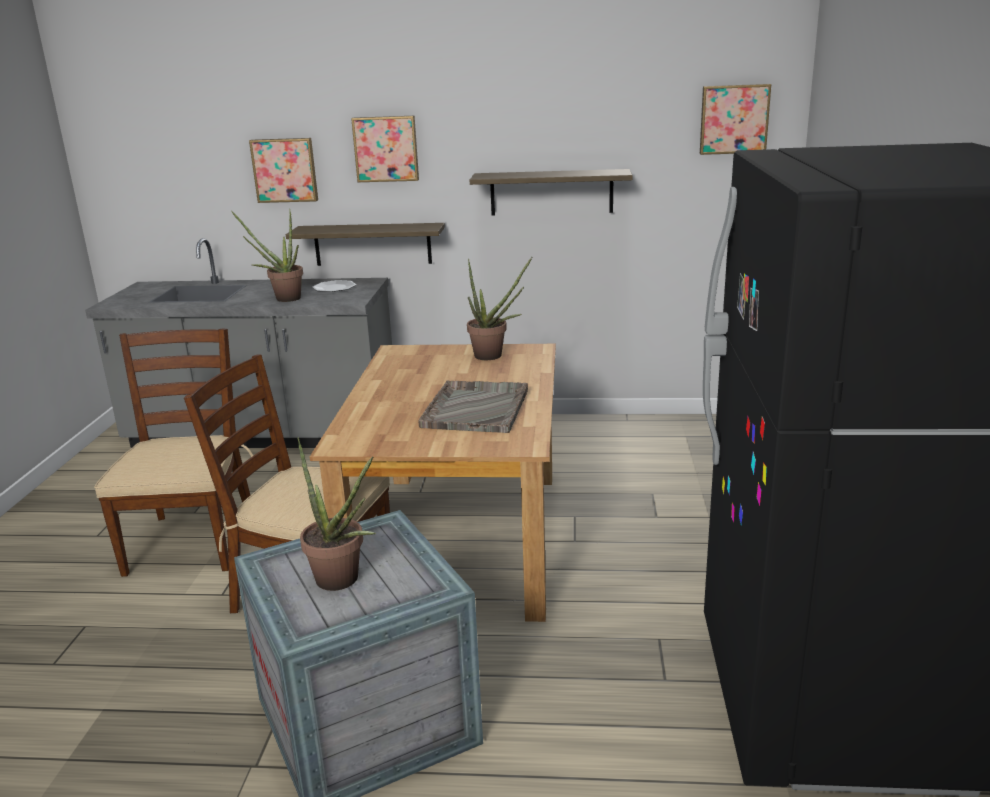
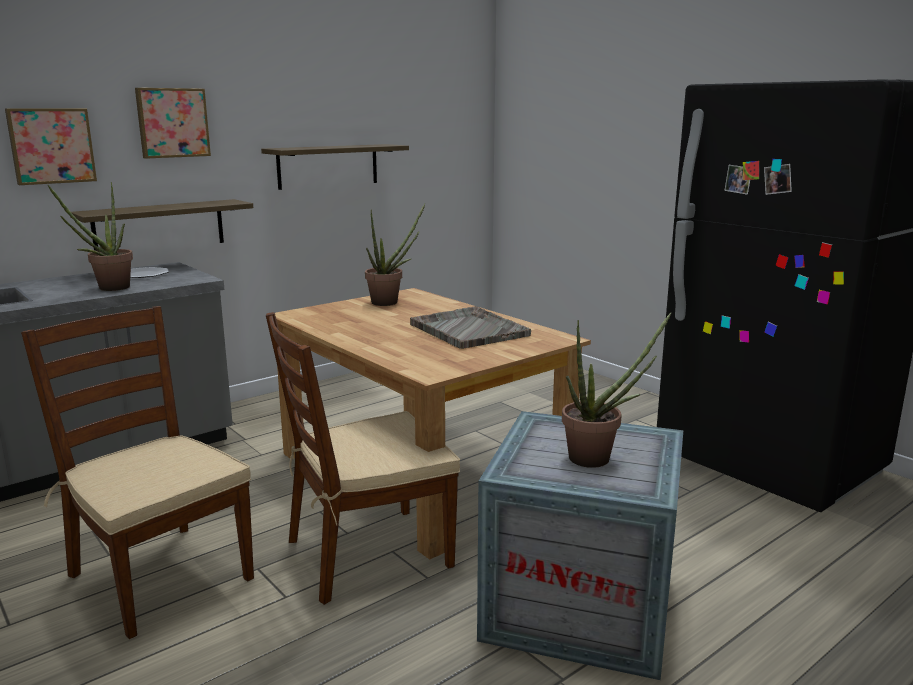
camera: 45 degrees left, 5 degrees down
(734, 119) = (453, 104): picture -> none

